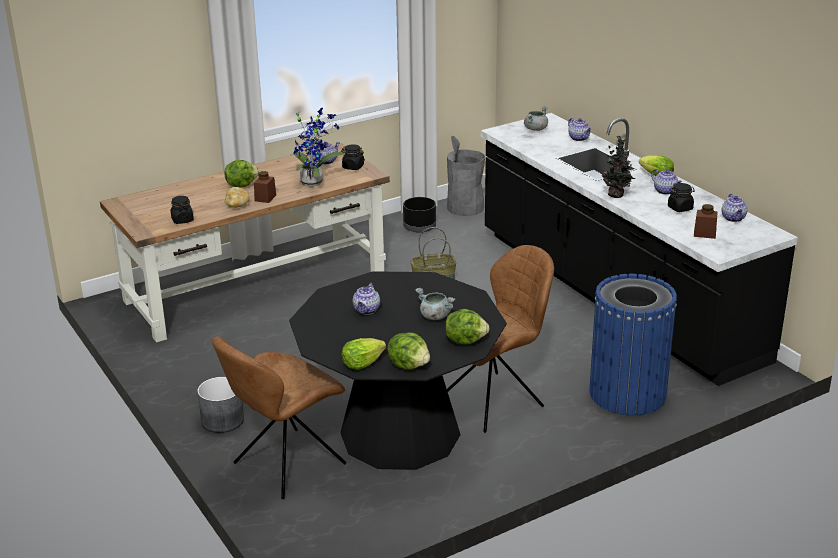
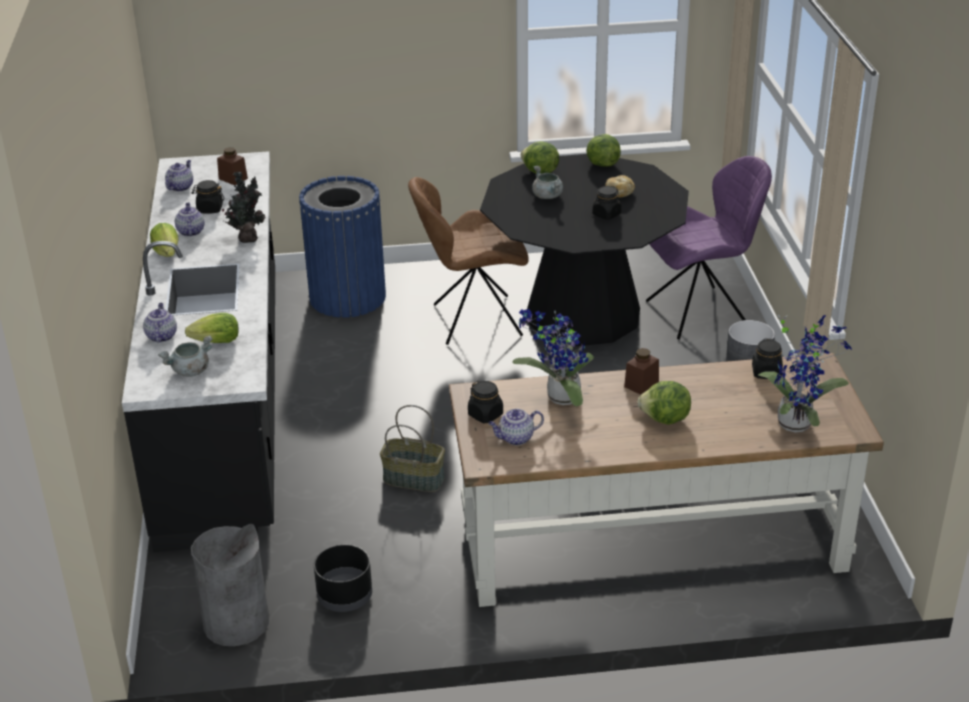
camera: 155 degrees left, 5 degrees up
(156, 199) = (797, 422): none -> potted plant
(237, 204) = (684, 382): bread -> bread (620, 193)
(286, 465) = (700, 312): brown chair -> purple chair
(362, 364) = (640, 173): lettuce -> lettuce (217, 342)
(366, 310) = (606, 214): teapot -> black jar

